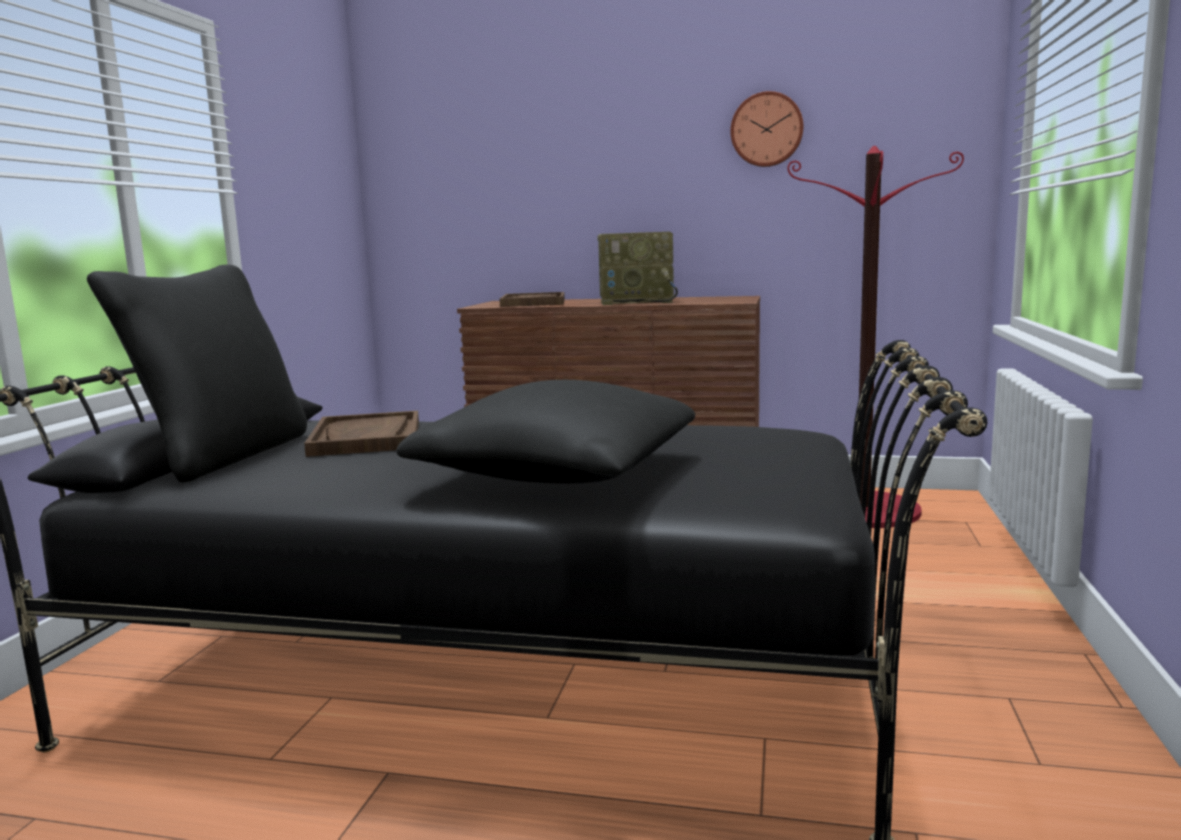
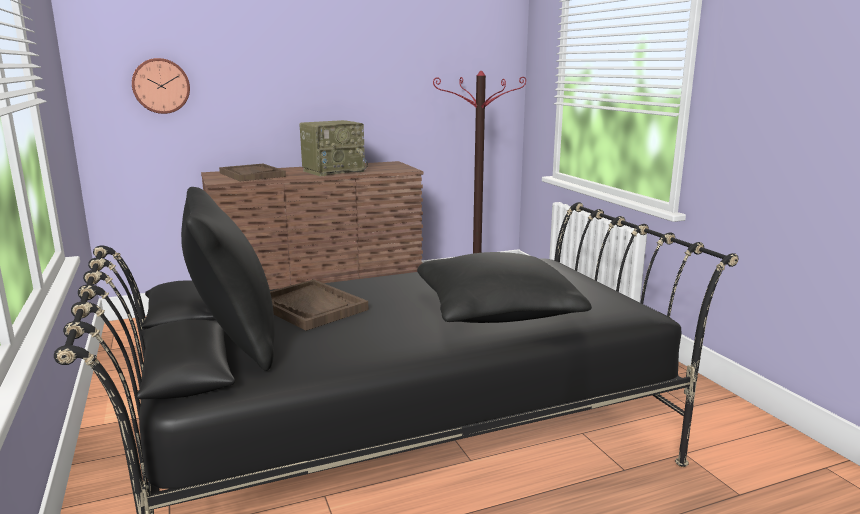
camera: 35 degrees left, 5 degrees up
(766, 130) = (399, 50): wall clock -> wall clock (161, 86)

